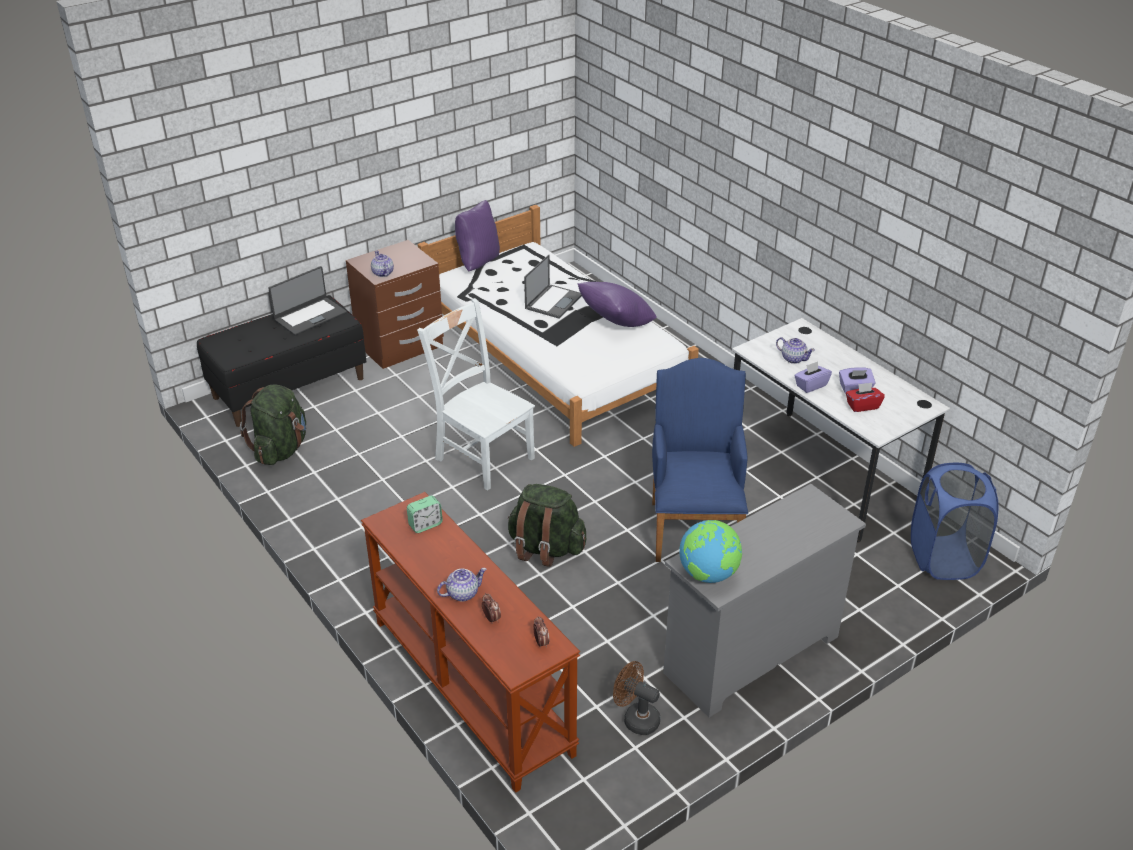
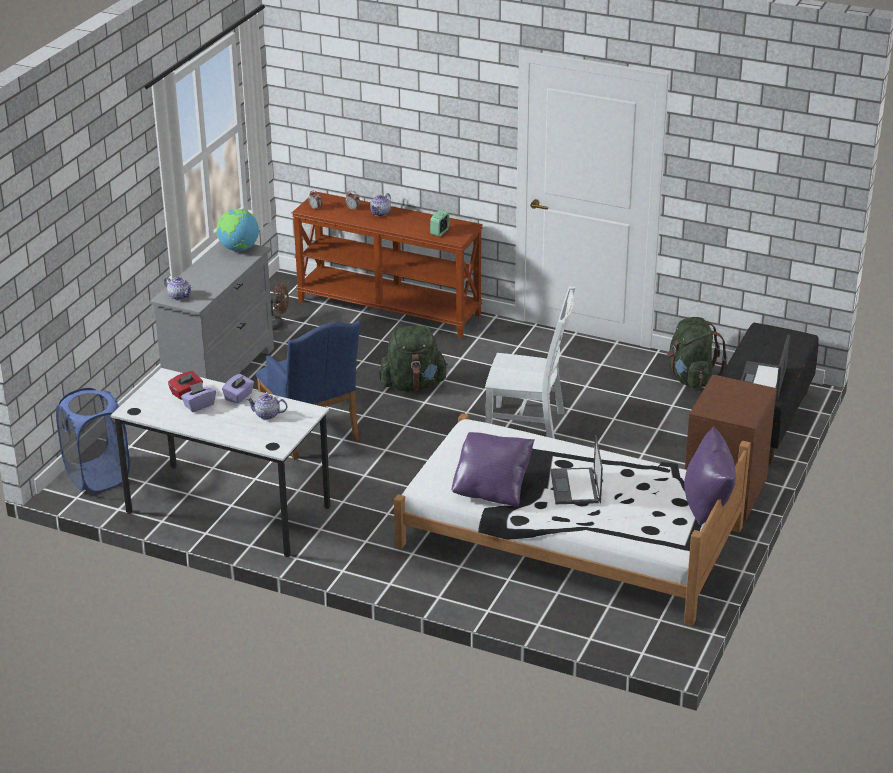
camera: 150 degrees right, 5 degrees down
(382, 273) = (722, 386): teapot -> teapot (179, 296)

